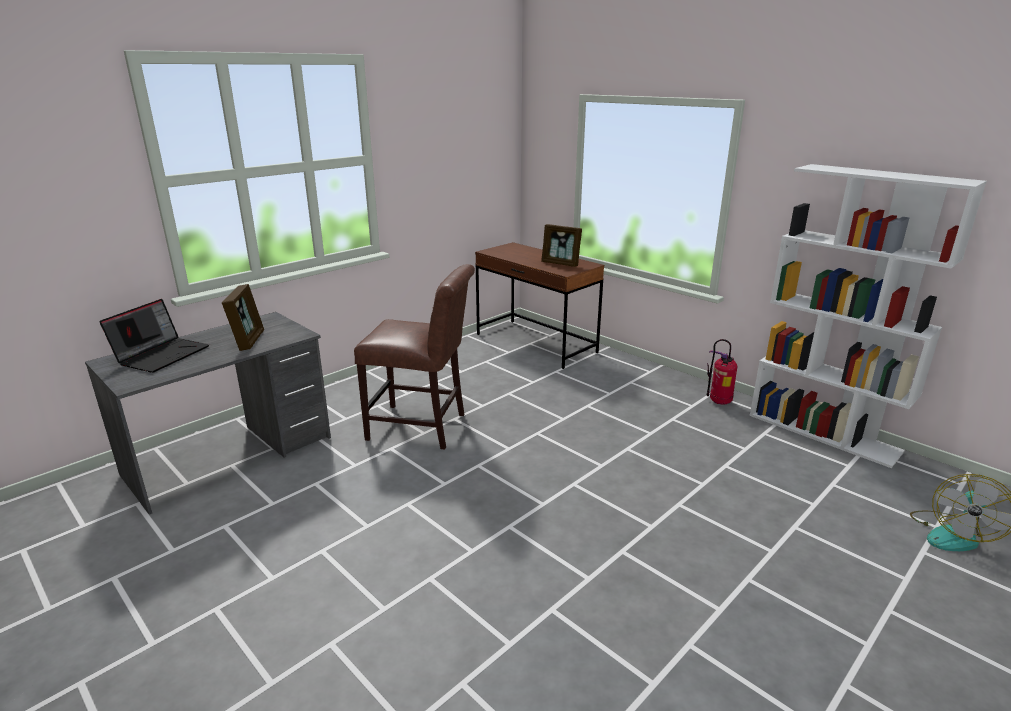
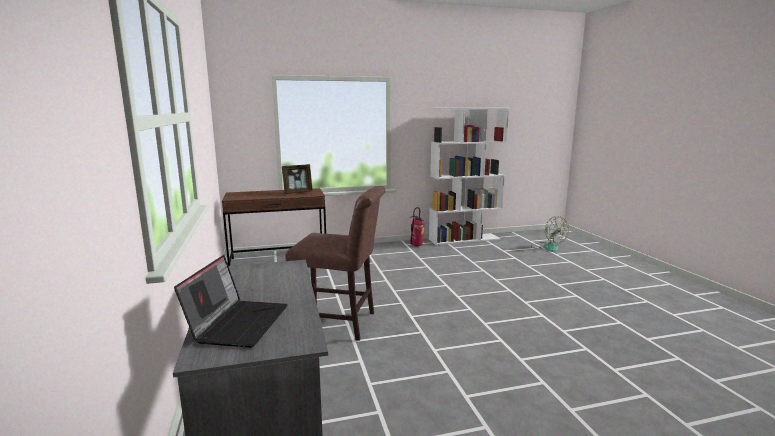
camera: 60 degrees left, 10 degrees down
(162, 354) = (238, 323): laptop -> laptop turned 45 degrees clockwise
(248, 340) = (271, 283): picture frame -> none
(422, 427) = (339, 323): brown chair -> brown chair turned 60 degrees clockwise

